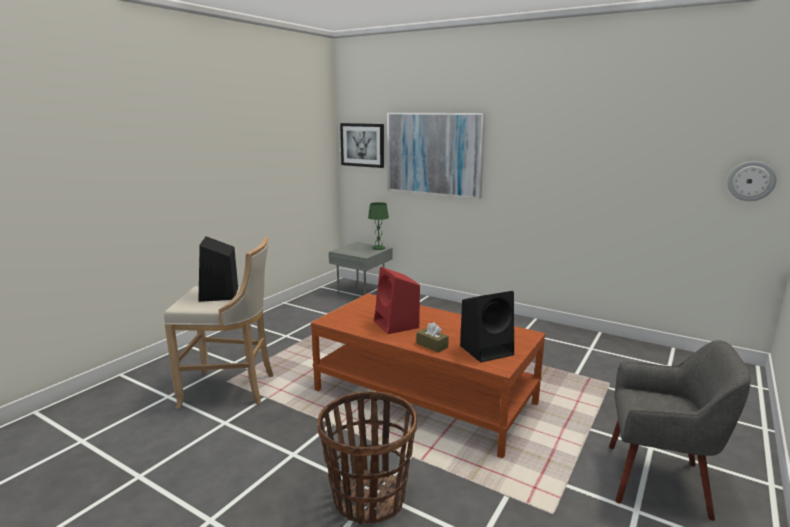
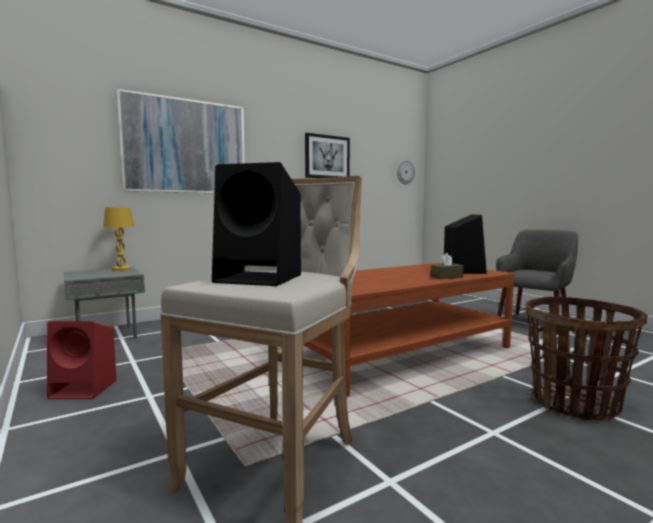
camera: 65 degrees left, 10 degrees down
(362, 145) = (66, 129): picture -> picture (327, 157)
(378, 248) = (121, 269): green table lamp -> yellow table lamp
(397, 325) = (389, 278): red speaker -> red speaker (85, 389)

